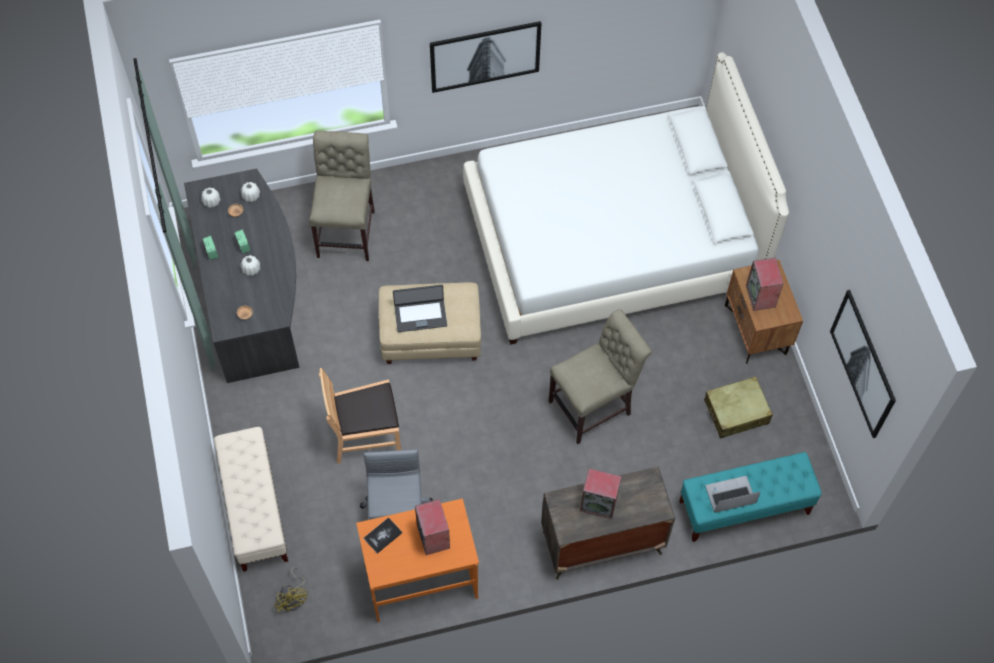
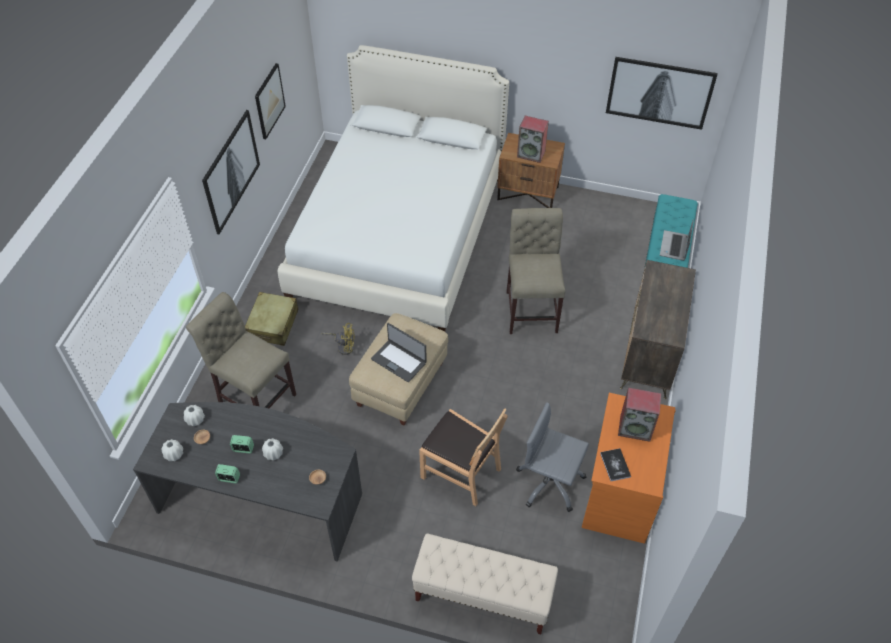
camera: 60 degrees left, 10 degrees down
(294, 598) = (589, 602): yellow fan -> yellow fan (343, 346)
(365, 434) = (461, 472): brown chair -> brown chair turned 75 degrees counterclockwise
(420, 315) = (399, 360): laptop -> laptop turned 105 degrees clockwise
(590, 30) = (269, 101): none -> picture
(599, 503) = (660, 307): speaker -> none
(736, 412) = (586, 232): beige suitcase -> beige suitcase (273, 324)

